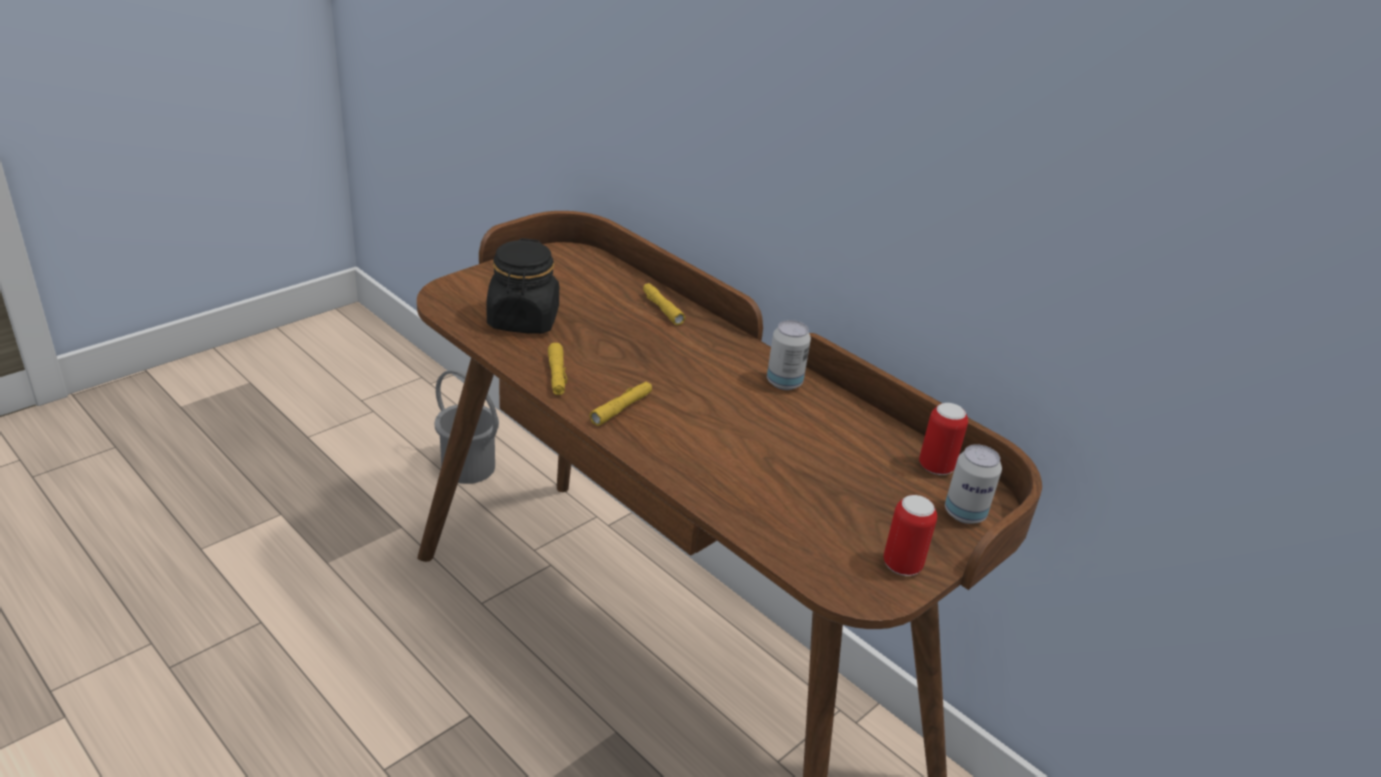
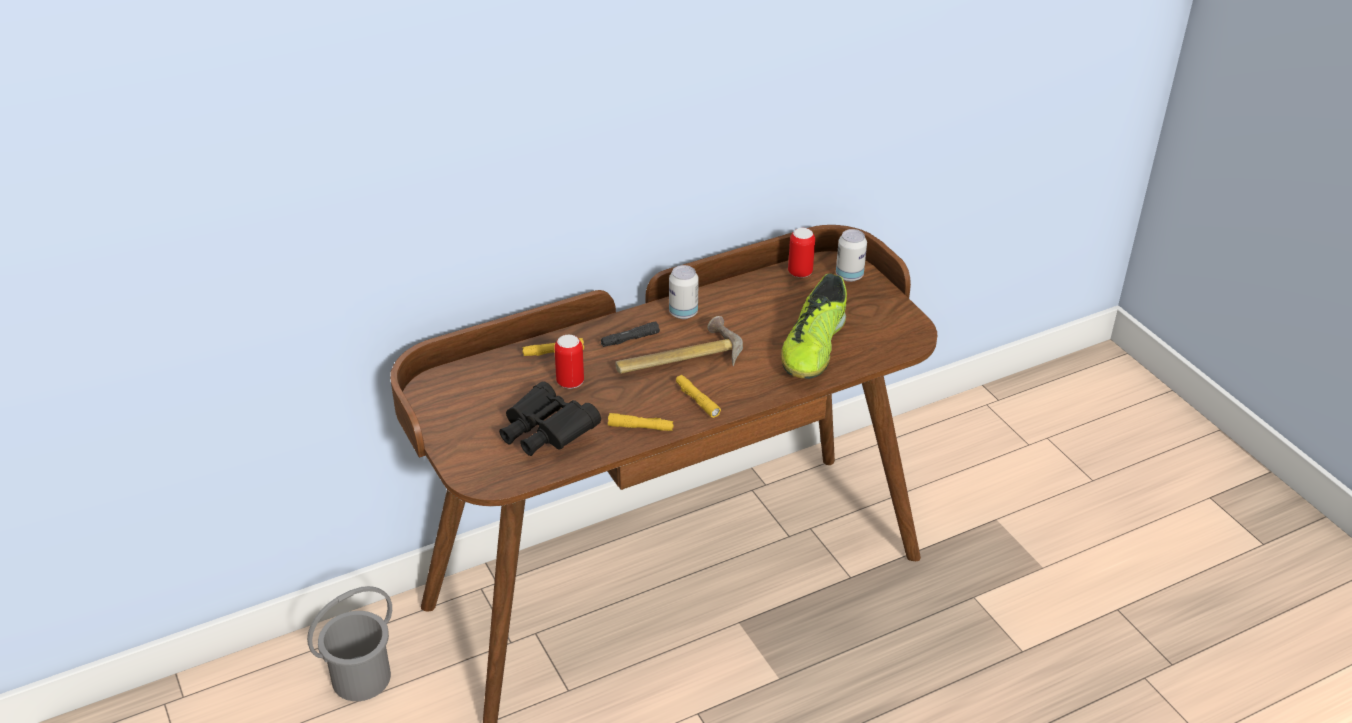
camera: 70 degrees left, 5 degrees up
(523, 320) = (545, 435): black jar -> black binoculars
(695, 387) = (678, 358): none -> hammer
(711, 352) = (630, 339): none -> black flashlight
(776, 492) = (813, 347): none -> shoe
(902, 565) = (892, 314): can -> can (570, 382)

